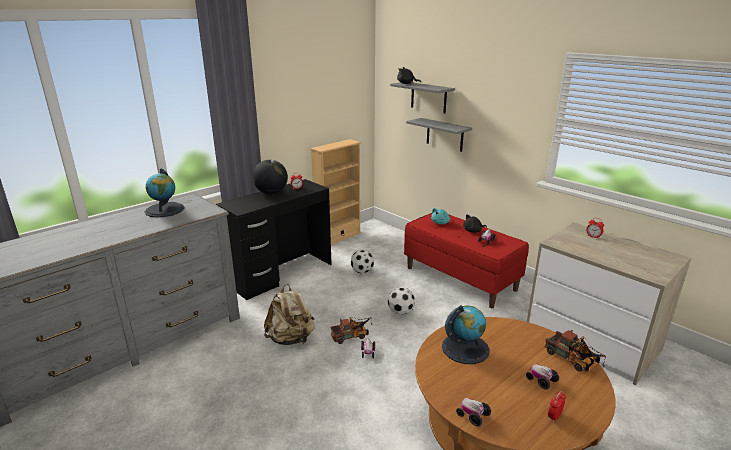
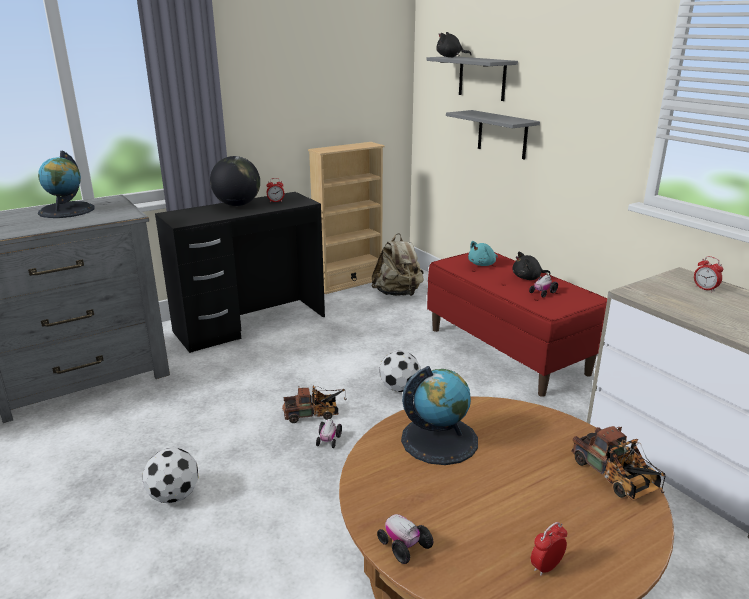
camera: 10 degrees right, 0 degrees up
(291, 339) = (227, 409): beige backpack -> beige backpack (398, 294)
(362, 271) = (364, 329): football -> football (174, 495)
(541, 381) = (546, 504): toy car -> none

